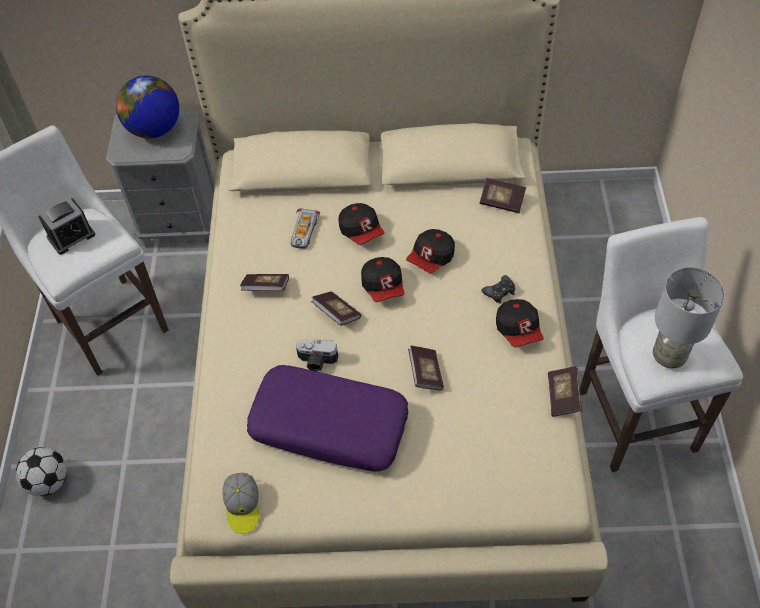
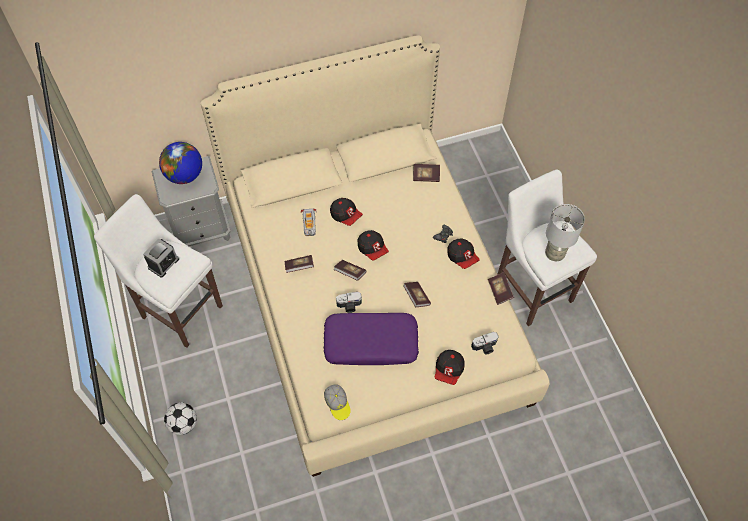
camera: 20 degrees left, 5 degrees up
(431, 258) = (395, 223): cap -> cap (449, 370)
(509, 479) = (485, 347): none -> camera

